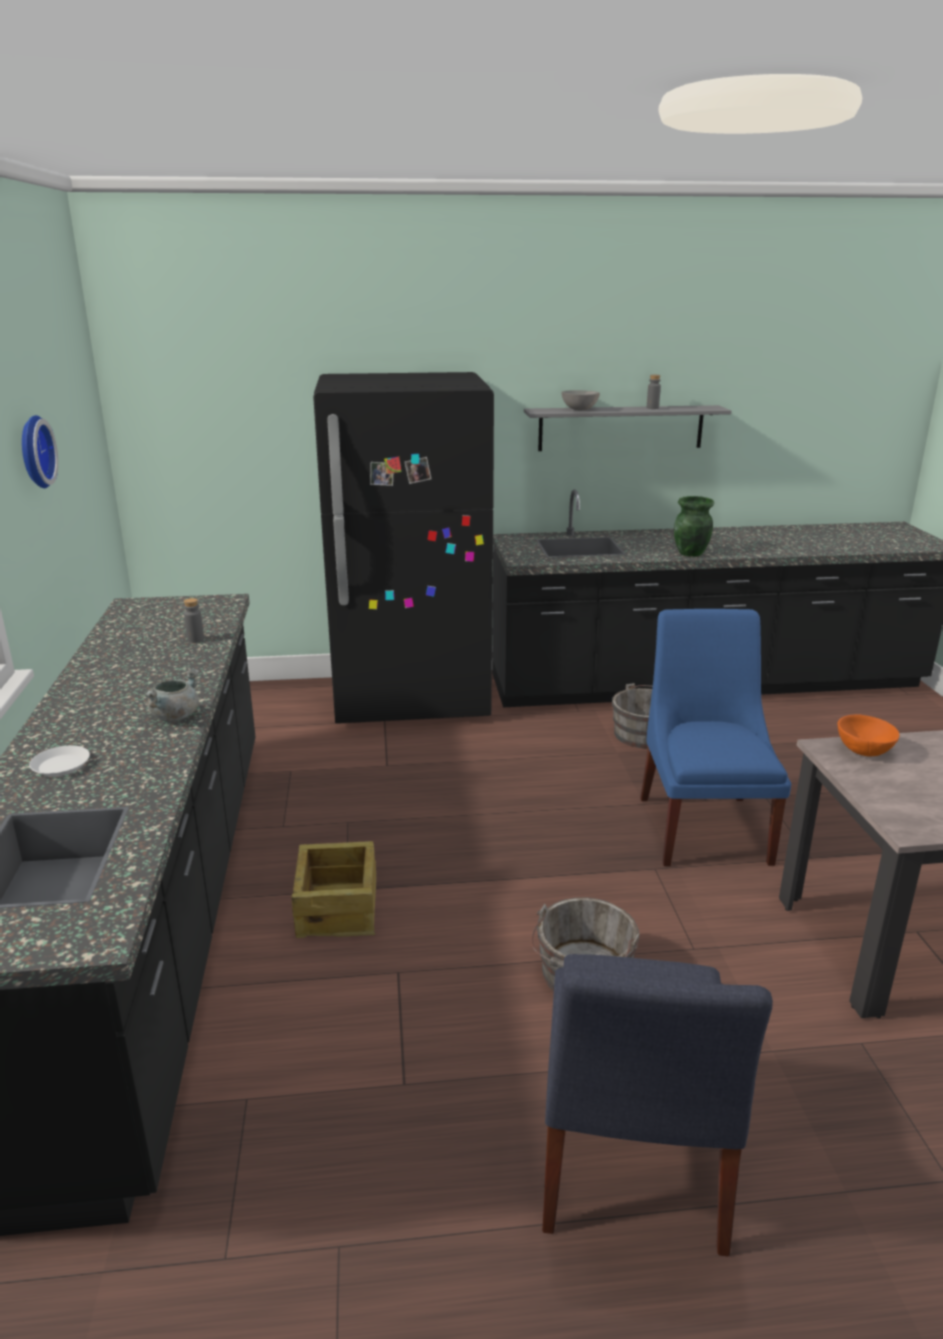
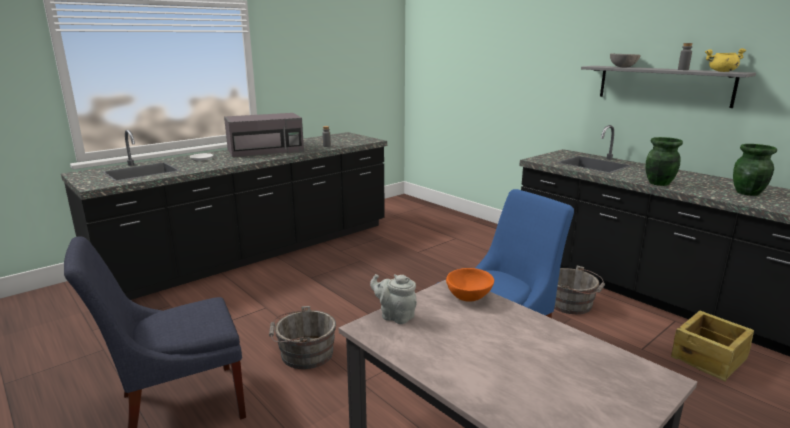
camera: 55 degrees right, 5 degrees down
(33, 452) = (315, 57): wall clock -> none
(120, 691) = (266, 150): none -> grey microwave
(175, 715) = (255, 159): grey cooking pot -> none
(338, 908) = (296, 280): crate -> crate (709, 358)
(411, 699) = (486, 236): black fridge -> none
(697, 408) = (722, 71): none -> yellow cooking pot
(759, 541) = (748, 193): none -> green vase
(888, 804) = (395, 316): none -> grey teapot

